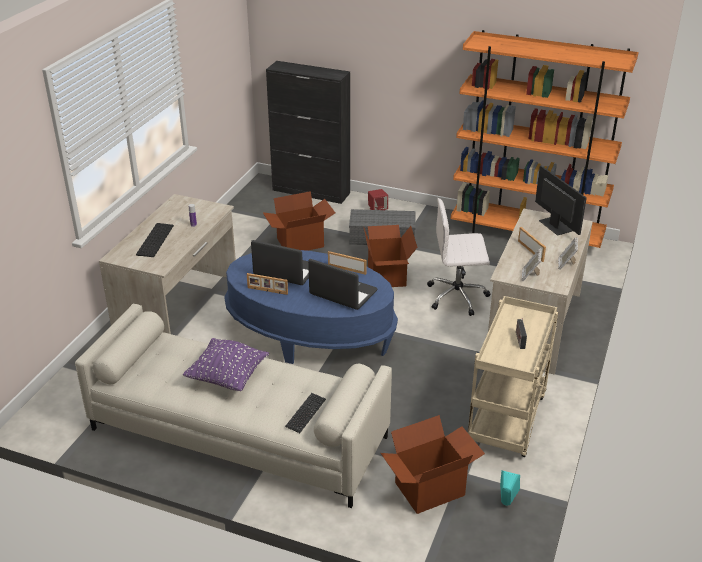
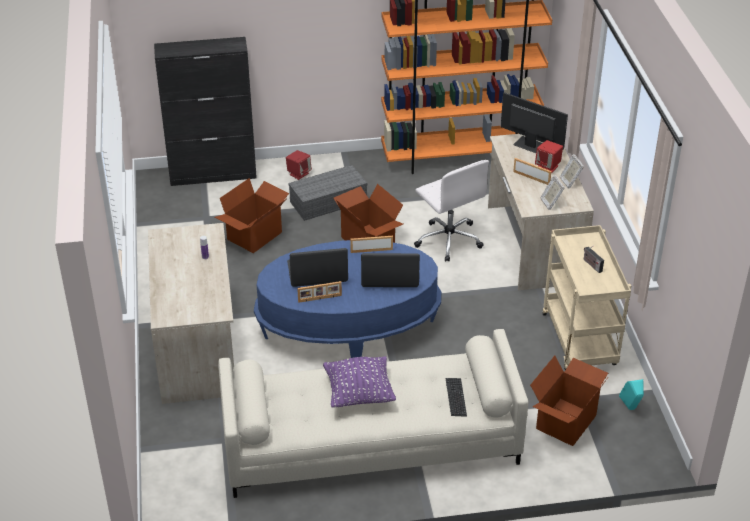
camera: 30 degrees left, 5 degrees up
(154, 239) = (182, 286): keyboard -> none
(458, 296) = (448, 239): white office chair -> white office chair turned 90 degrees counterclockwise
(556, 247) = (548, 166): none -> red speaker

